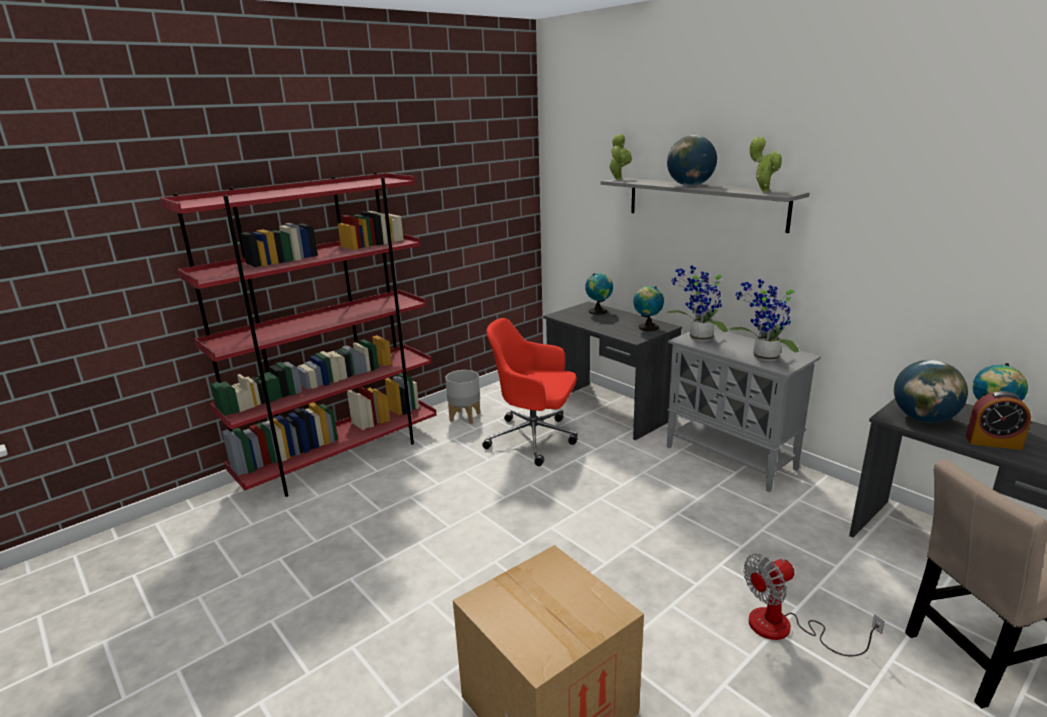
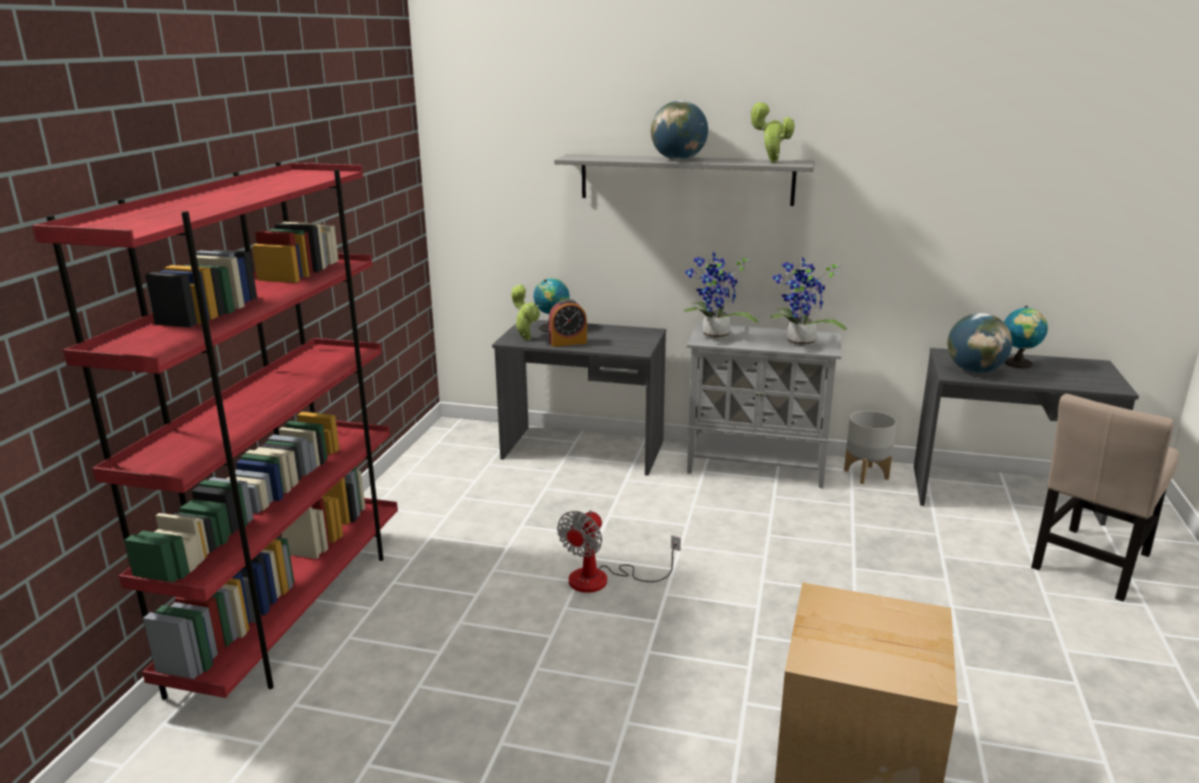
camera: 35 degrees left, 0 degrees up
(465, 417) = (415, 506): grey planter -> grey planter (866, 474)
(534, 439) = (536, 506): red office chair -> none
(618, 179) = (570, 156): potted plant -> potted plant (526, 338)
(647, 327) = (632, 336): globe -> none
(786, 629) = (957, 601): fan -> fan (603, 579)
(993, 442) = (1039, 378): alarm clock -> alarm clock (568, 342)

